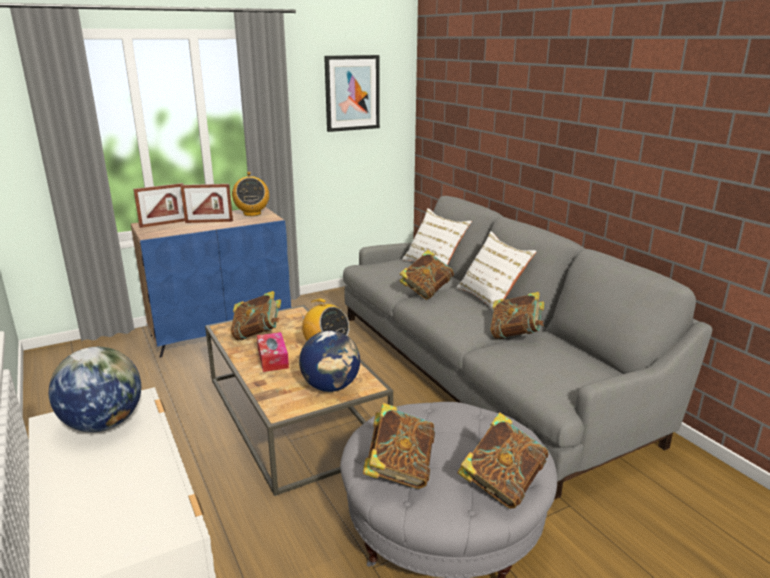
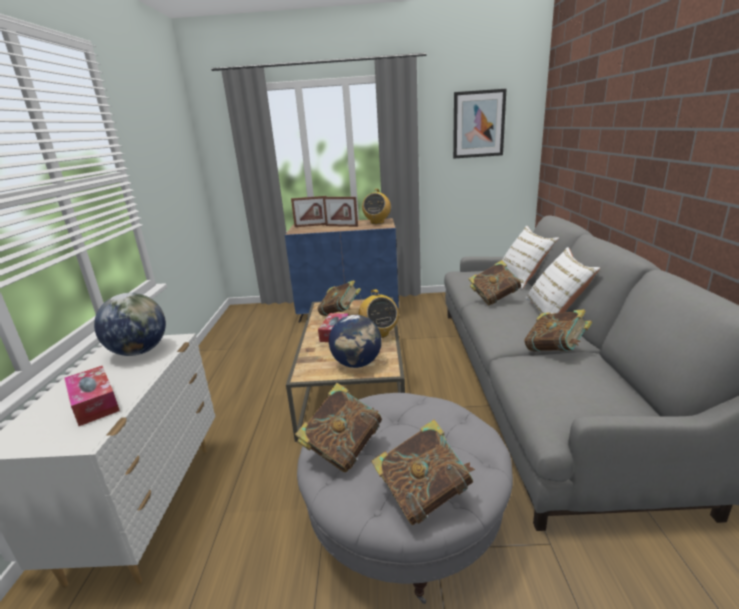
camera: 30 degrees right, 0 degrees up
(128, 492) = (94, 403): none -> tissue box

